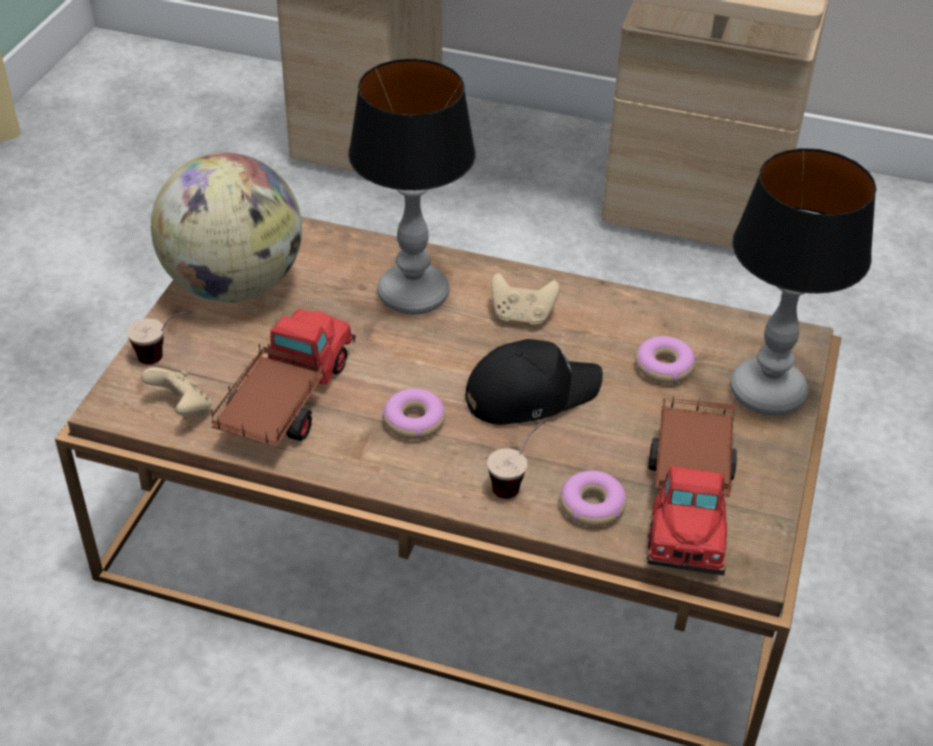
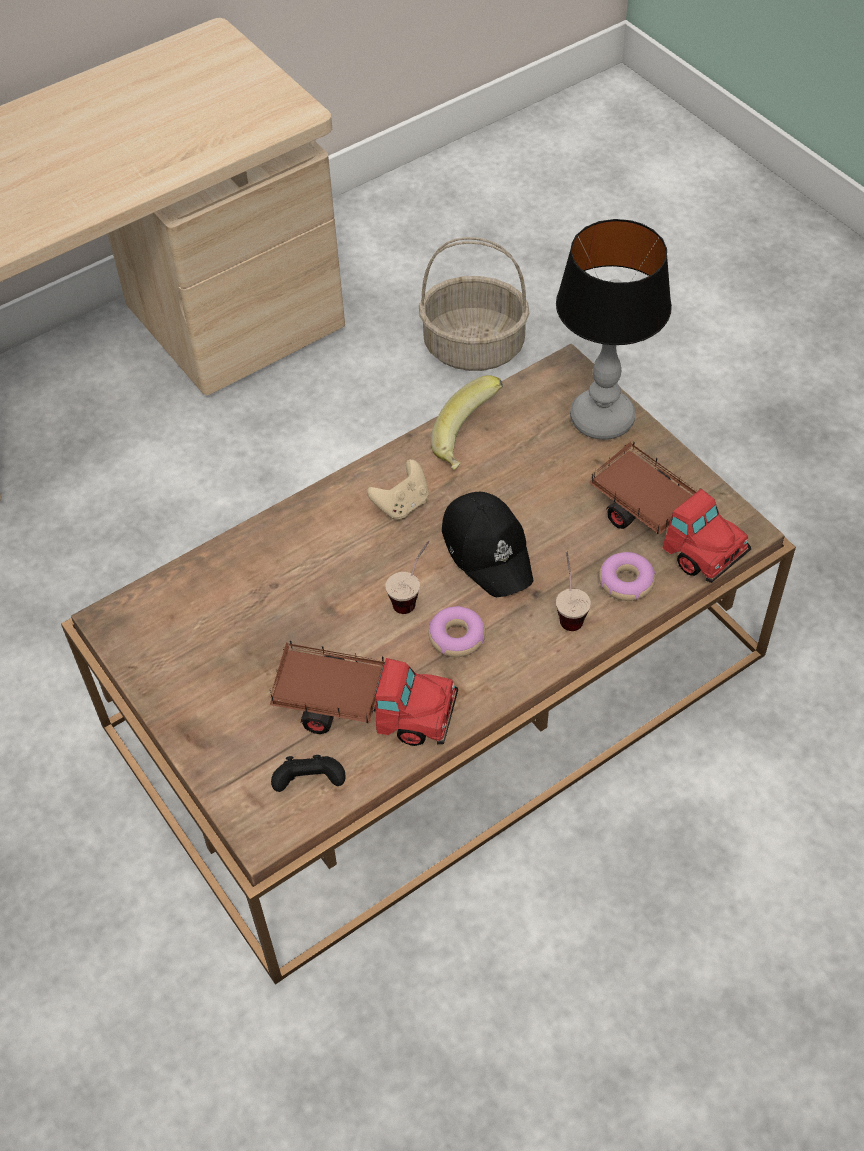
camera: 50 degrees left, 10 degrees up
(165, 357) = (235, 765): cup -> cup (412, 595)
(182, 408) = (310, 784): beige game controller -> black game controller
(235, 285) = (189, 670): globe -> none
(286, 400) = (363, 707): toy truck -> toy truck turned 135 degrees clockwise
(414, 294) = (314, 556): table lamp -> none
(530, 393) = (488, 550): black cap -> black cap turned 135 degrees clockwise
(637, 321) = (469, 441): none -> banana
(664, 367) = (529, 457): donut -> none
(854, 347) = (475, 346): none -> basket

